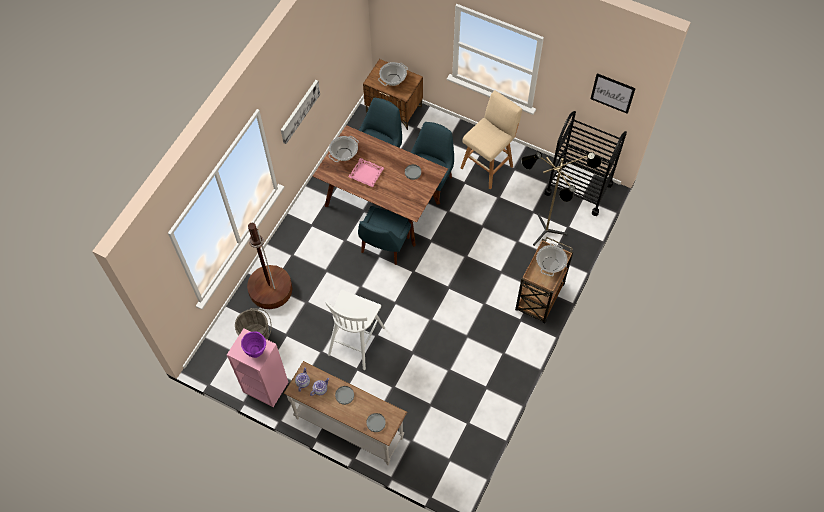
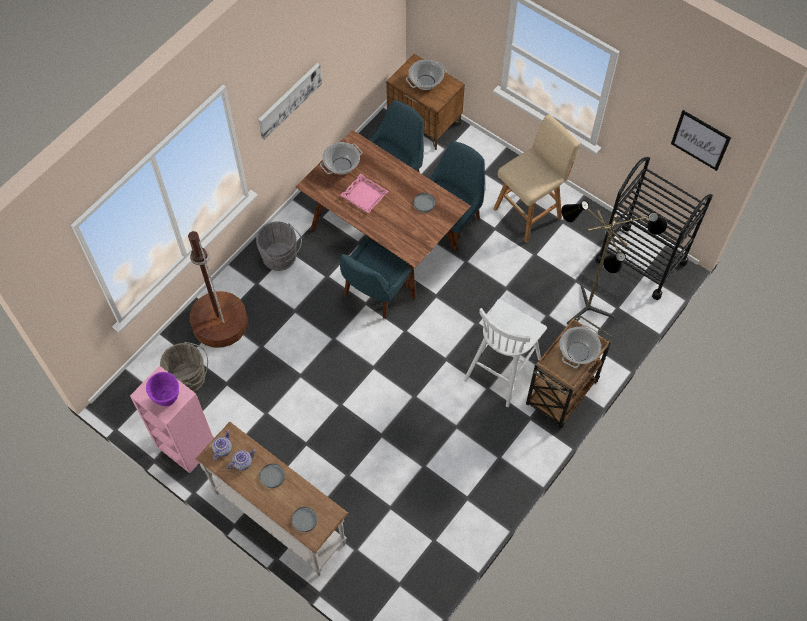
camera: 10 degrees right, 0 degrees up
(307, 232) = (281, 258): none -> grey bucket
(357, 340) = (314, 406): white stool -> white stool (503, 368)

